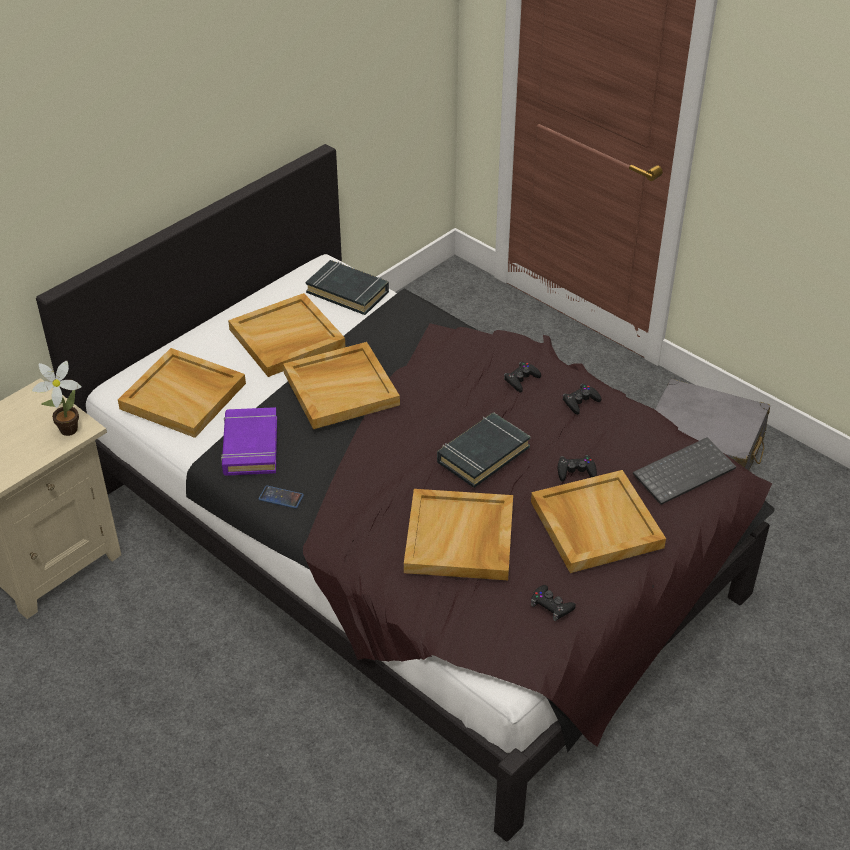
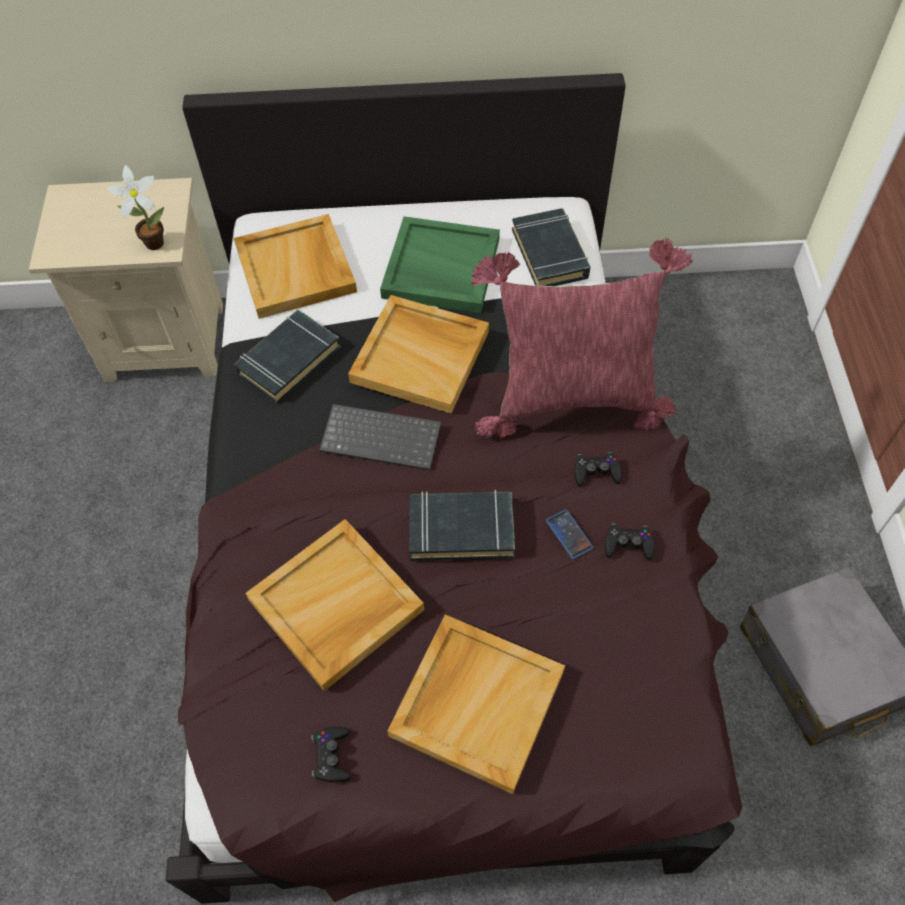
camera: 45 degrees right, 15 degrees up
(250, 446) = (288, 360): purple book -> black book
(281, 497) = (253, 433): phone -> phone (569, 534)
(286, 339) = (440, 269): beige tray -> green tray
(463, 359) = (569, 405): none -> red pillow
(576, 471) = (528, 623): black game controller -> none
(683, 471) = (643, 719): keyboard -> keyboard (383, 437)

